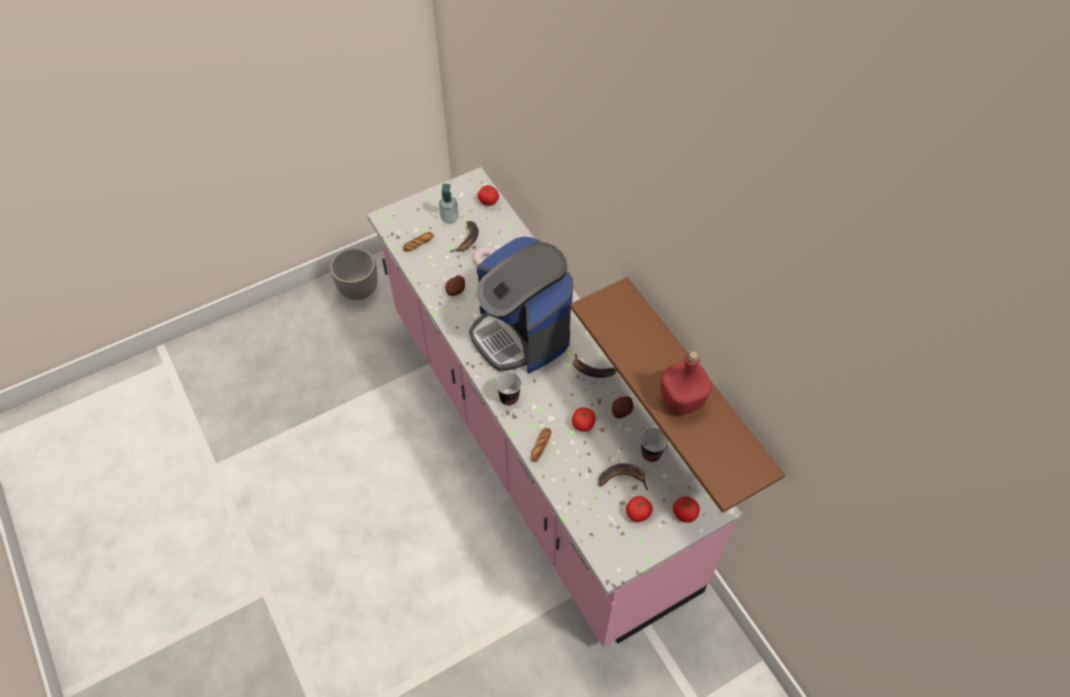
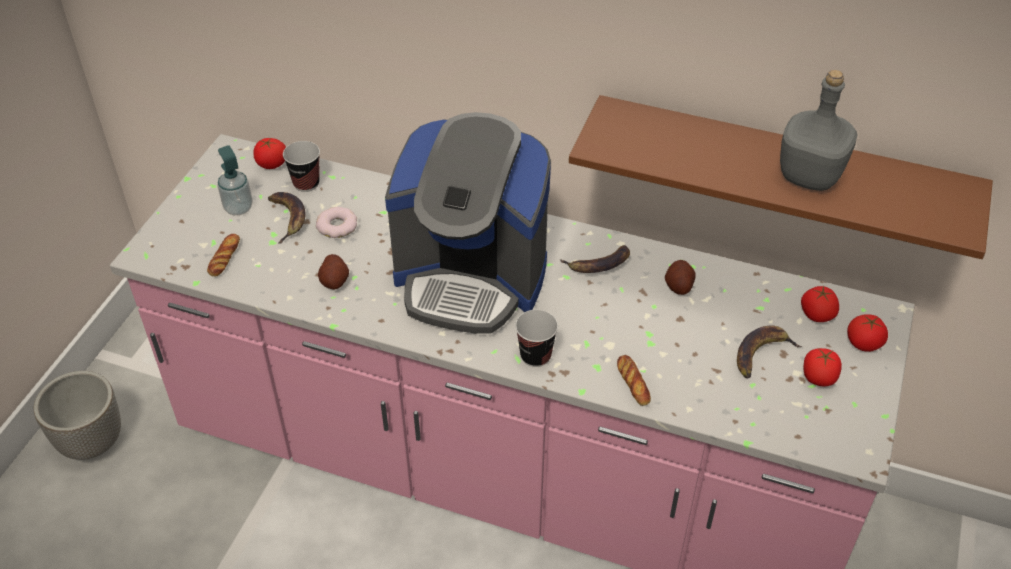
camera: 40 degrees left, 10 degrees down
(583, 424) = (654, 327): tomato -> tomato (817, 315)
(651, 453) = (759, 307): cup -> cup (306, 183)
(682, 401) = (811, 176): red bottle -> grey bottle

